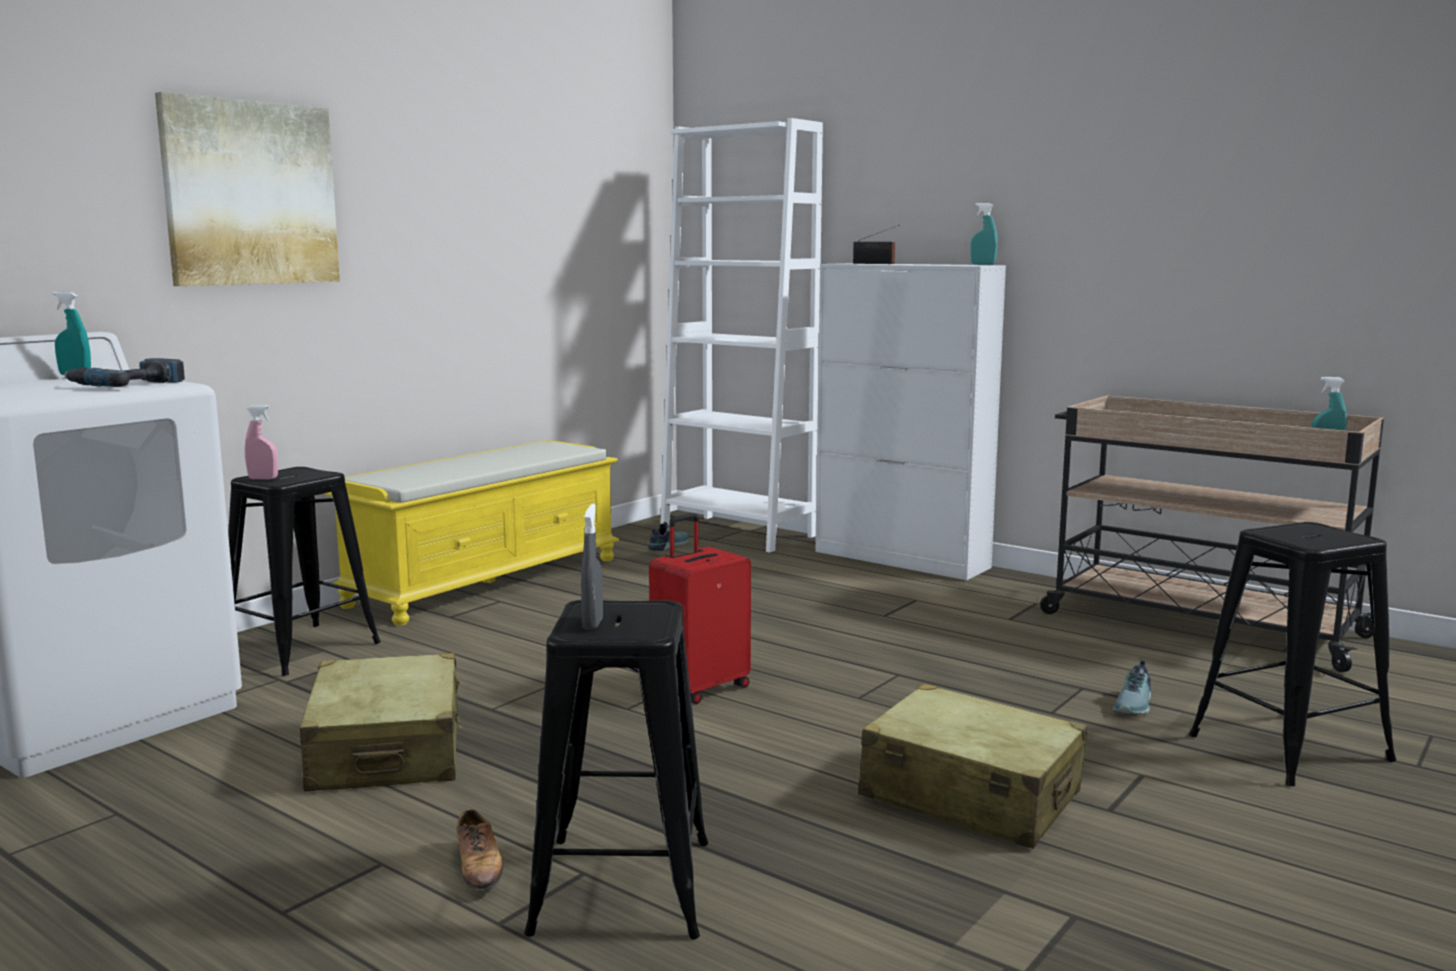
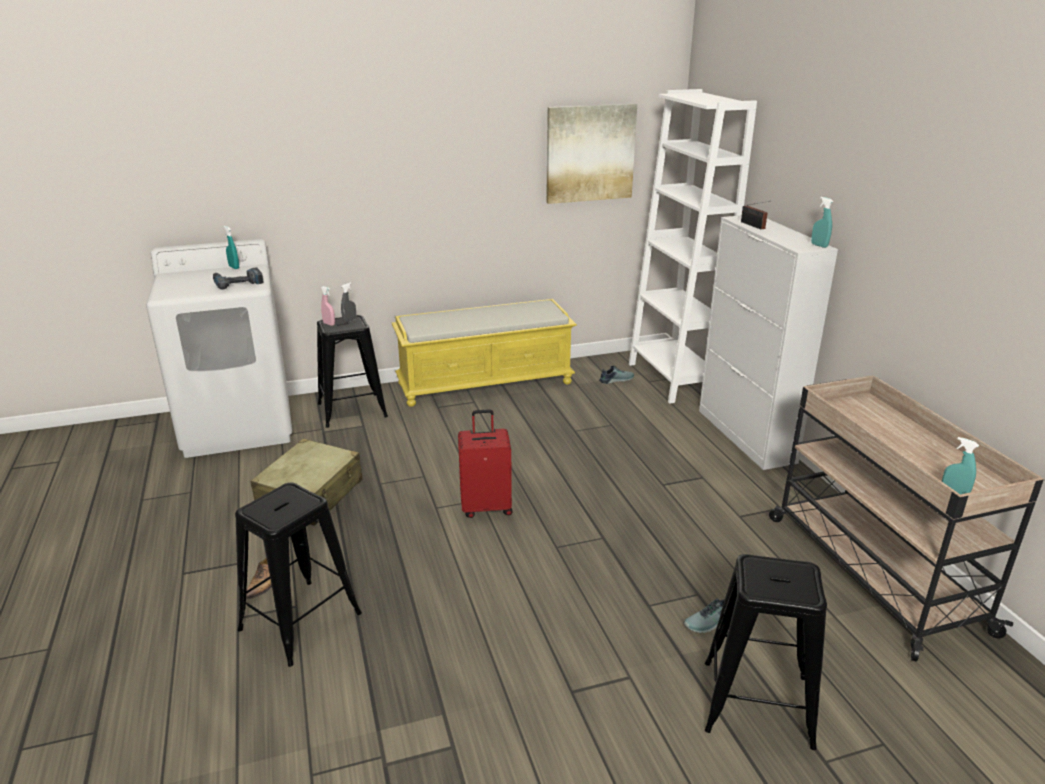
camera: 35 degrees right, 15 degrees up
(250, 193) = (346, 159): picture -> picture (590, 153)
(592, 624) = (268, 505): grey spray bottle -> grey spray bottle (349, 321)
(970, 795) = (515, 644): beige suitcase -> none

